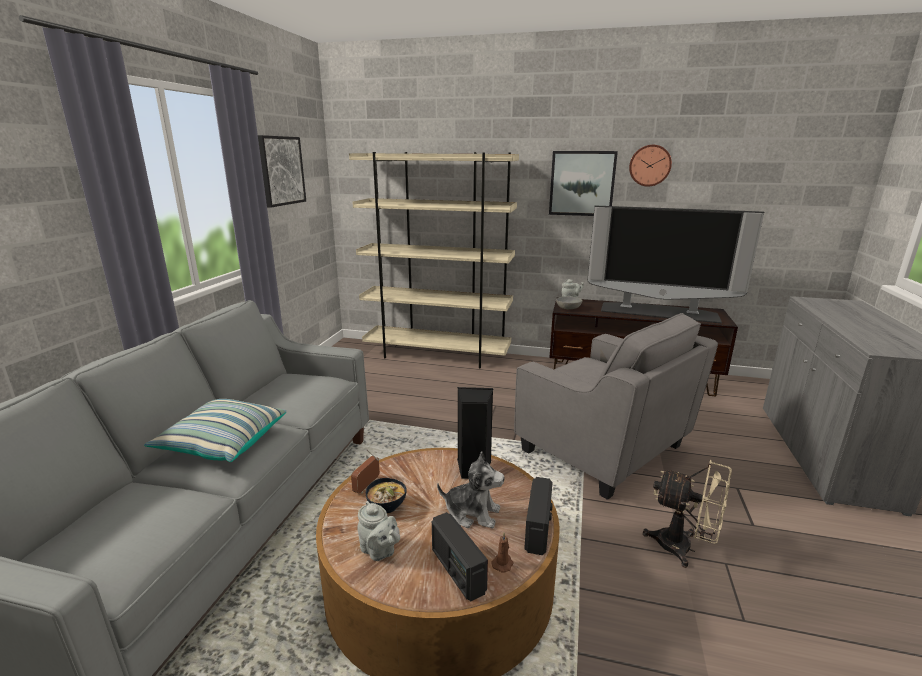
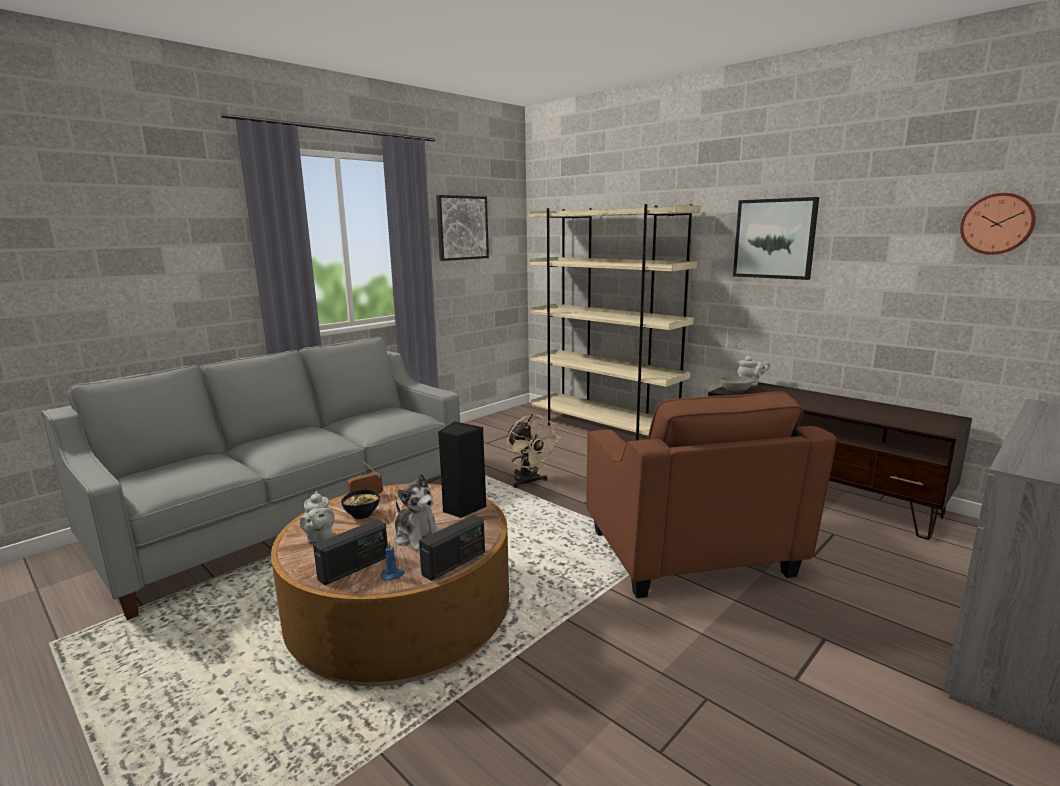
camera: 30 degrees right, 5 degrees down
(222, 443) = (291, 441): pillow -> none
(457, 570) = (354, 568): radio -> radio turned 135 degrees counterclockwise
(503, 563) = (393, 575): brown candle -> blue candle
(602, 449) = (688, 554): grey armchair -> brown armchair
(649, 165) = (862, 214): wall clock -> wall clock (997, 224)
(659, 312) = (856, 408): television -> none
(683, 548) = (671, 667): beige fan -> beige fan (529, 482)

